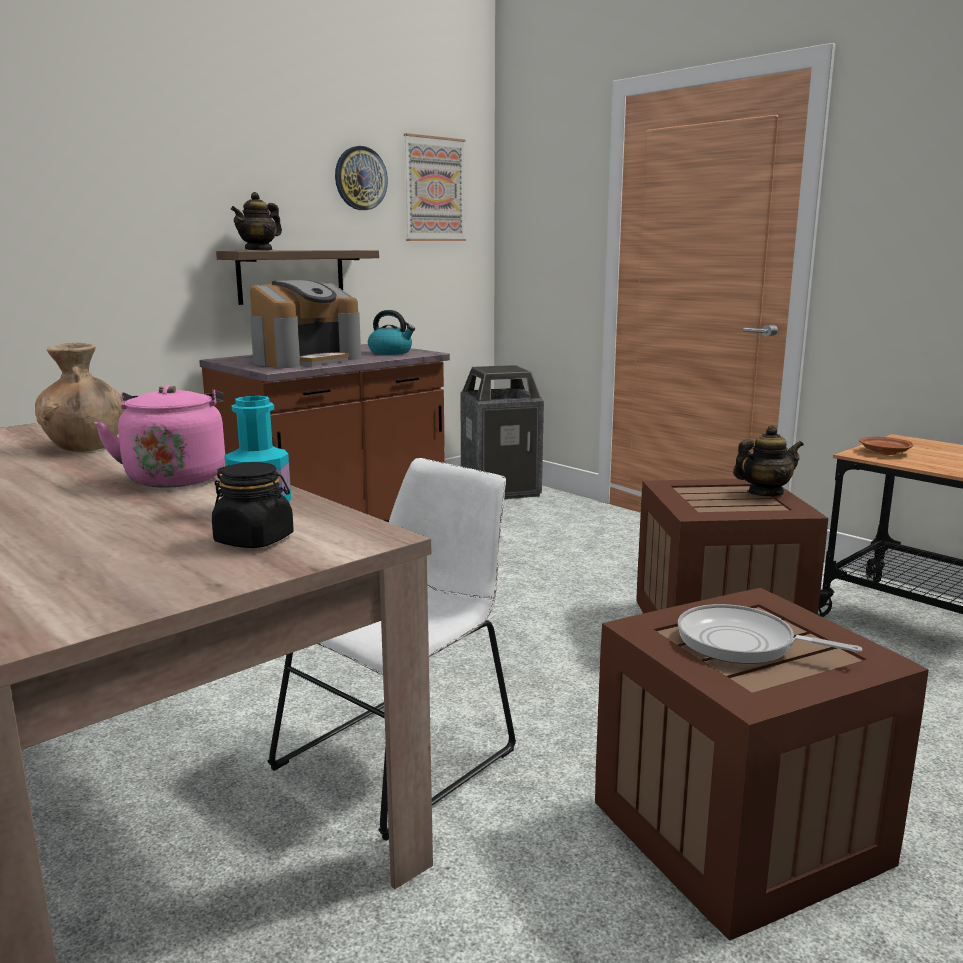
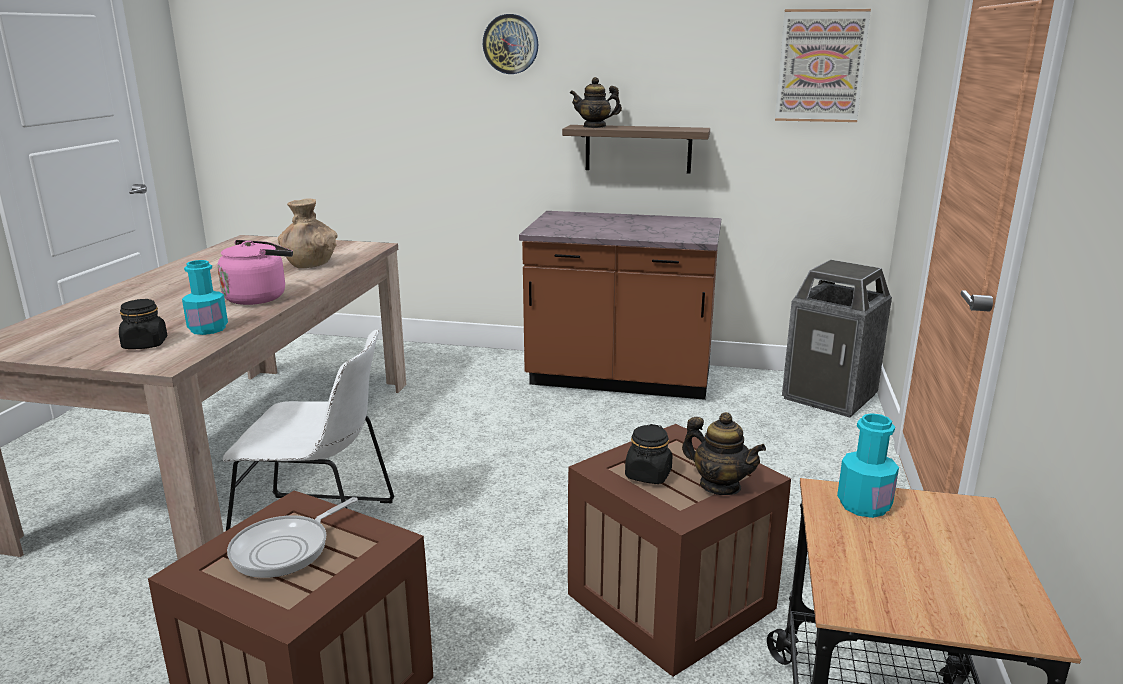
camera: 55 degrees right, 5 degrees up
(306, 360) = (592, 226): coffee machine -> none
(360, 178) = (724, 58): wall clock -> wall clock (510, 44)
(391, 352) = (678, 232): kettle -> none
(726, 504) = (648, 475): none -> black jar
(742, 643) = (286, 549): frying pan -> frying pan turned 135 degrees counterclockwise
(884, 452) = (864, 505): brown plate -> turquoise bottle

